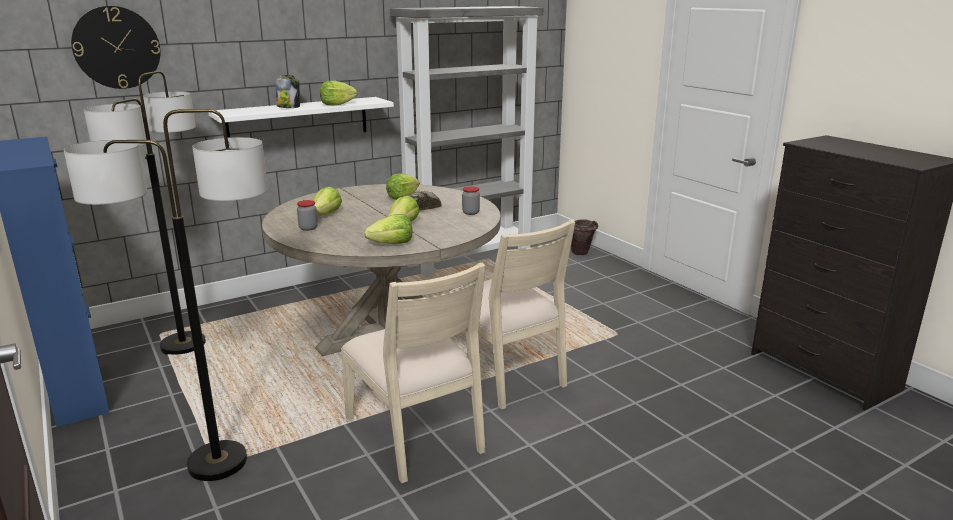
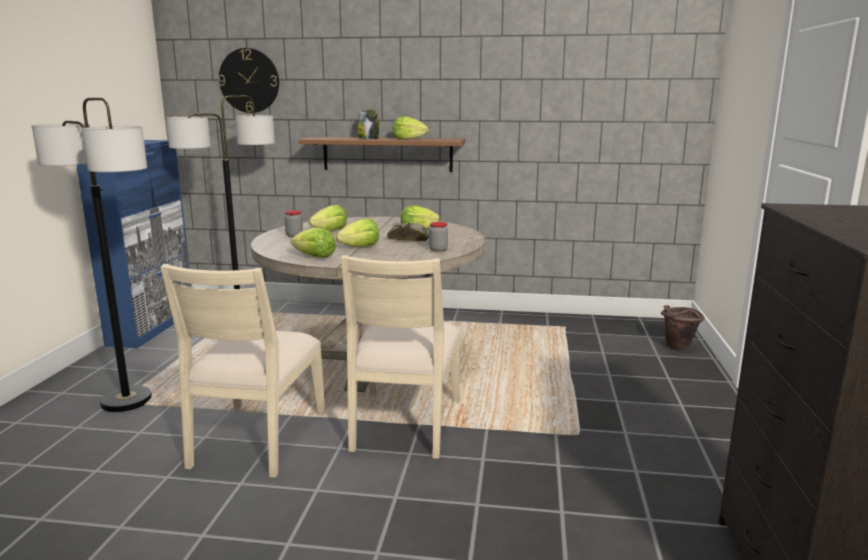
camera: 40 degrees right, 5 degrees down
(298, 121) = (387, 154): white shelf -> brown shelf
(469, 258) = (547, 322): grey bookcase -> none

